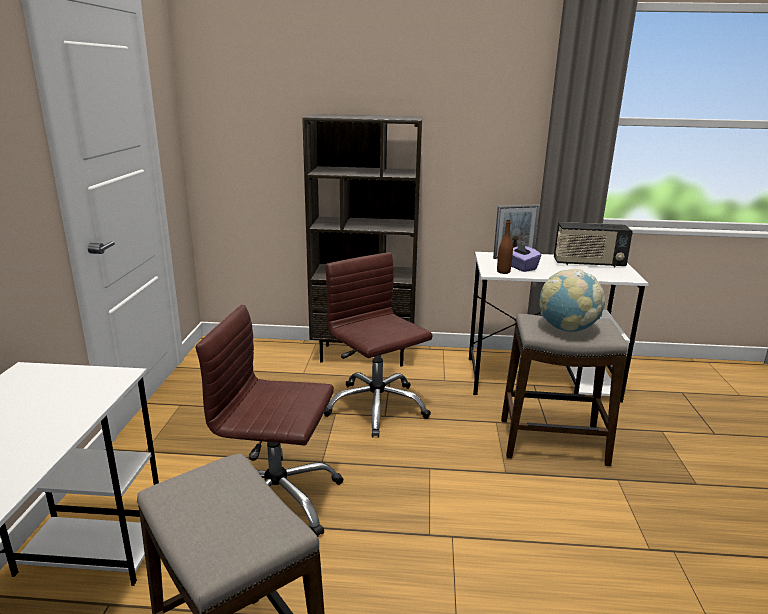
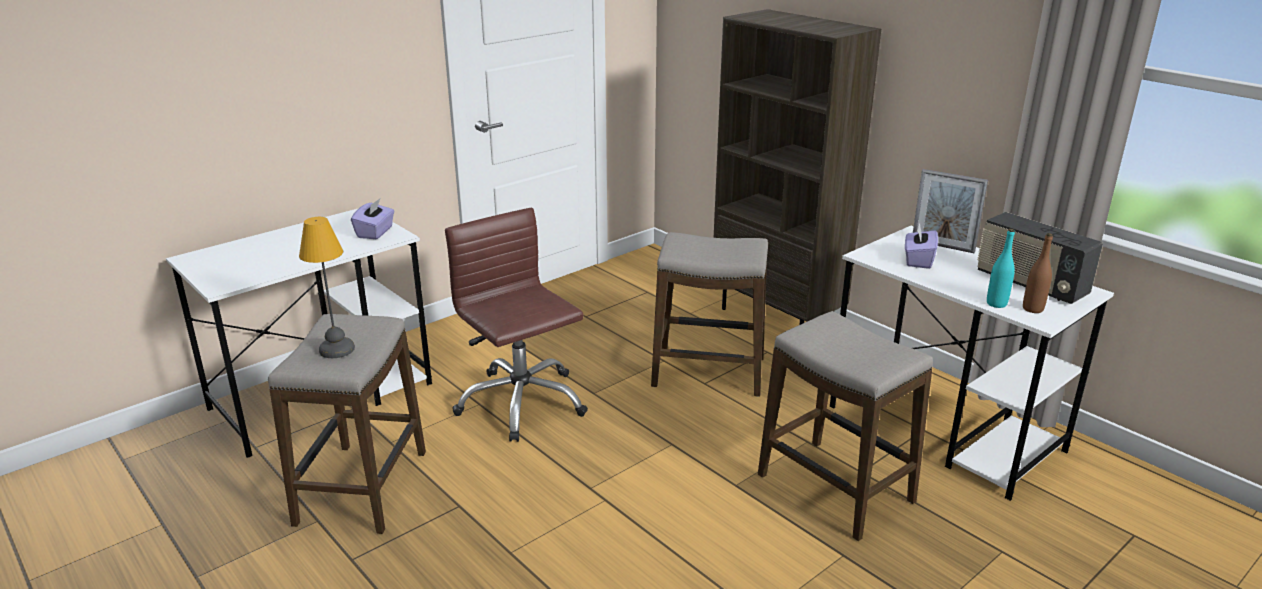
camera: 45 degrees right, 5 degrees up
(85, 381) = (375, 232): none -> purple tissue box
(231, 517) = (337, 349): none -> table lamp
(376, 407) = (708, 372): brown office chair -> stool
(503, 272) = (882, 258): brown bottle -> brown bottle (1032, 309)
(567, 329) = (845, 345): globe -> none
(599, 277) = (996, 304): none -> turquoise bottle

